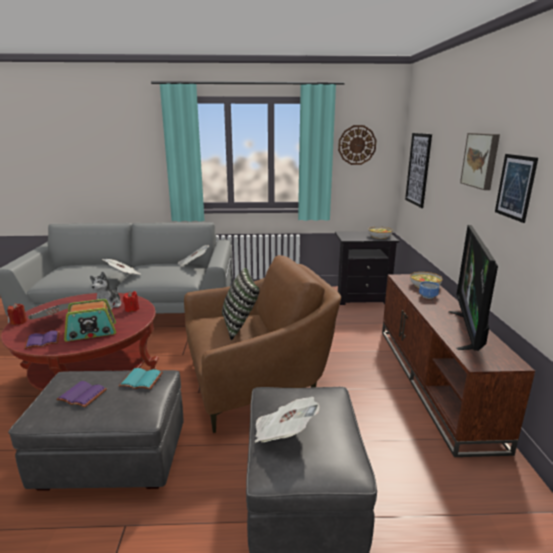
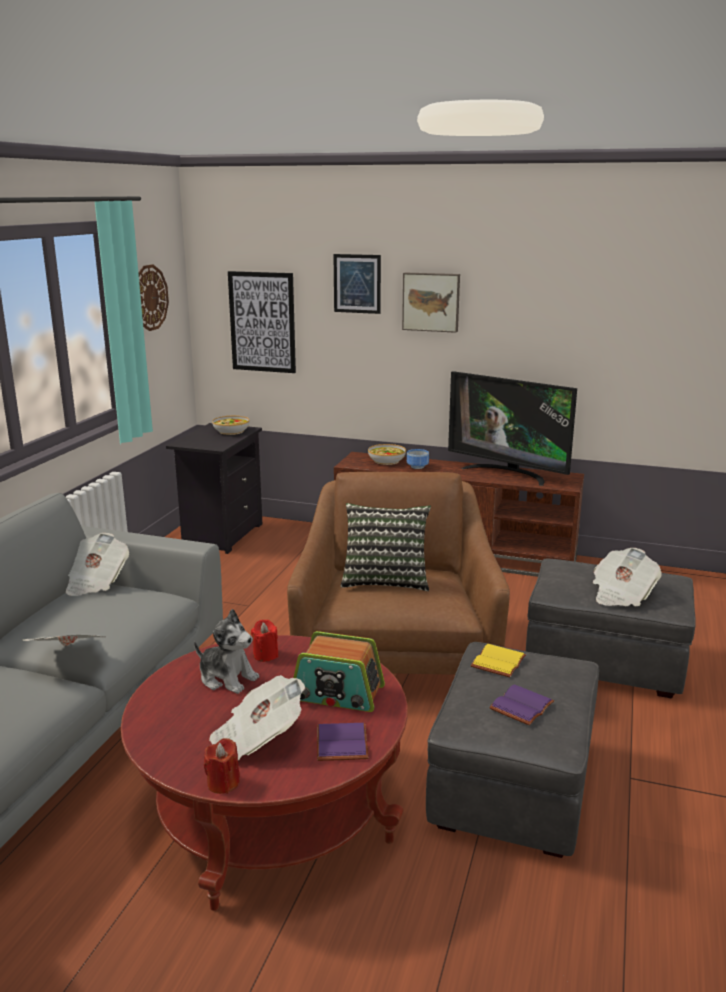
camera: 70 degrees left, 0 degrees up
(91, 332) = (337, 693): radio -> radio turned 105 degrees clockwise
(142, 379) = (497, 661): turquoise book -> yellow book
(515, 187) = (501, 324): picture -> picture (357, 283)

